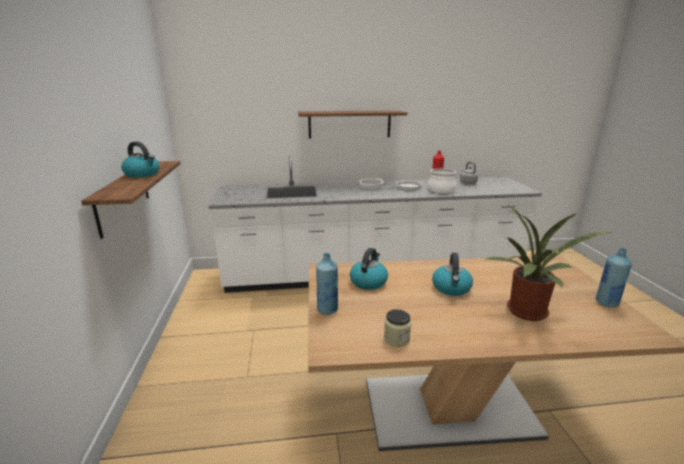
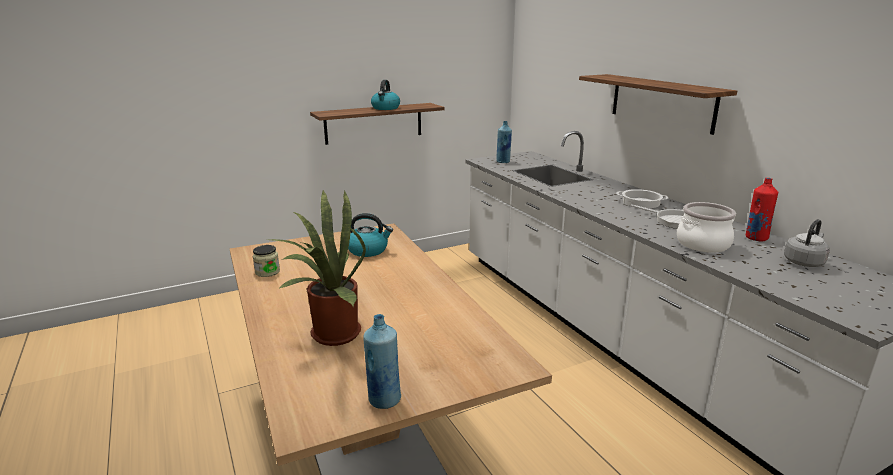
camera: 70 degrees right, 0 degrees up
(327, 310) = (308, 242): blue bottle -> blue bottle (503, 162)
(451, 288) = (374, 290): kettle -> none

